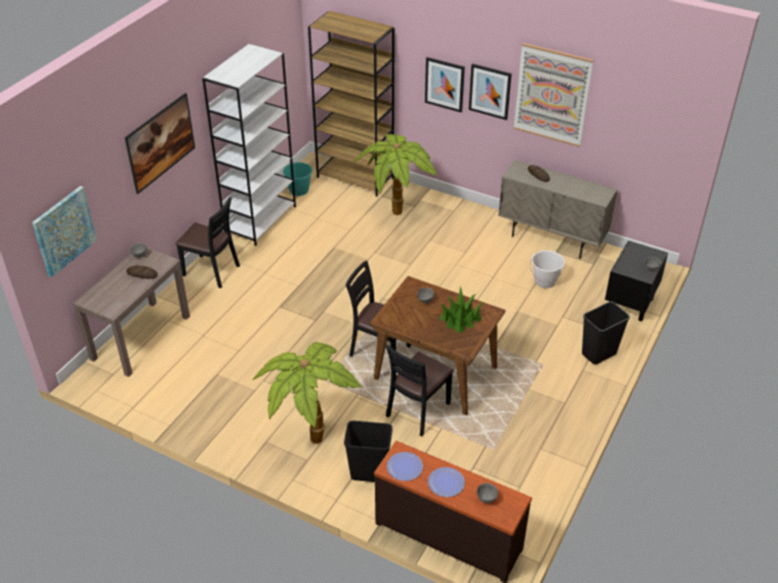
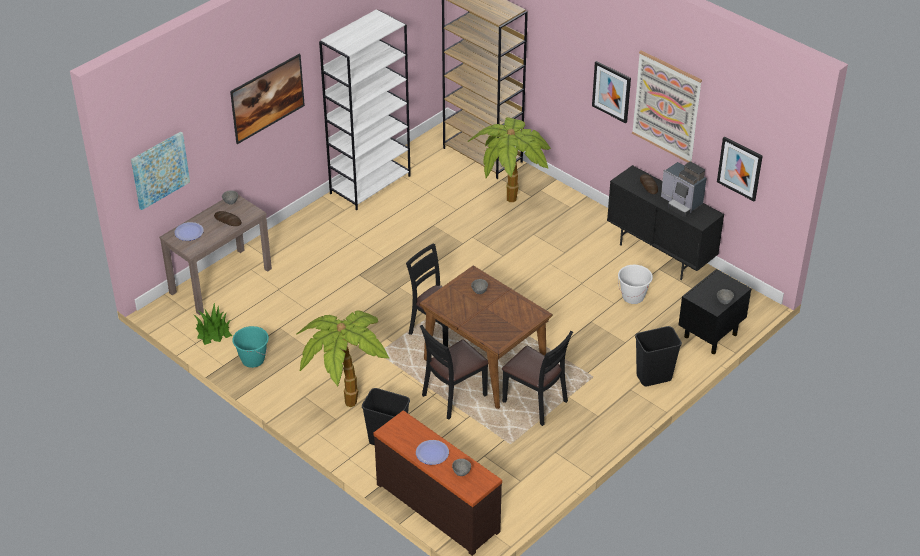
camera: 15 degrees right, 0 degrees up
(211, 271) = (305, 228): black chair -> black chair (535, 402)
(299, 190) = (419, 159): turquoise bucket -> turquoise bucket (252, 360)
(405, 467) = (401, 433): plate -> plate (189, 232)
(444, 84) = (571, 76): picture -> picture (740, 168)
(460, 319) = (505, 314): potted plant -> potted plant (213, 332)
(551, 239) = (660, 255): beige cabinet -> black cabinet
(575, 185) = (681, 203): none -> coffee machine

